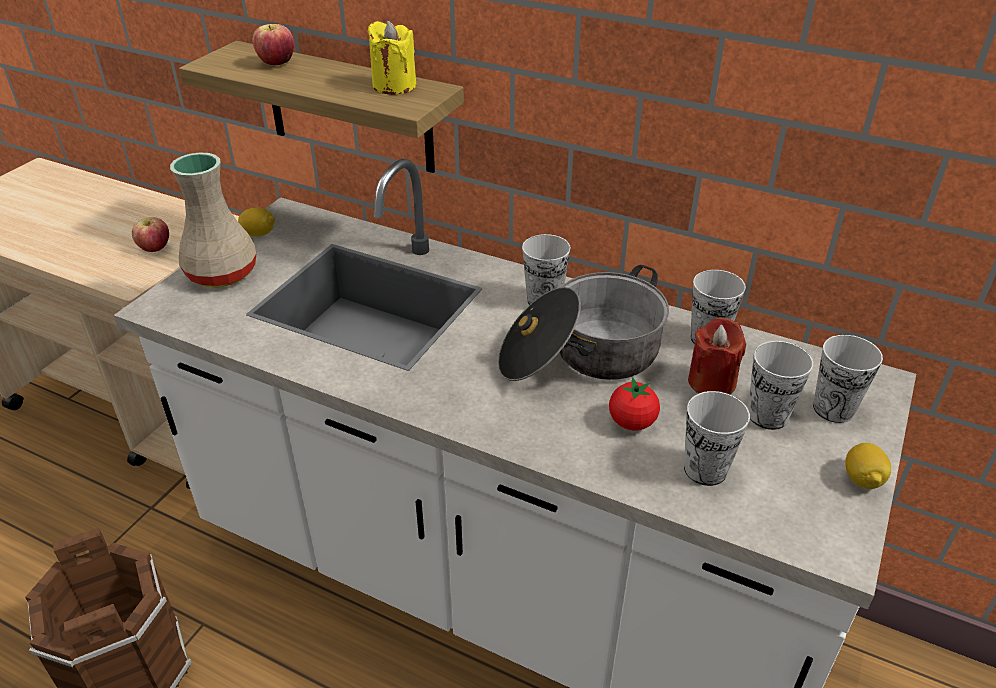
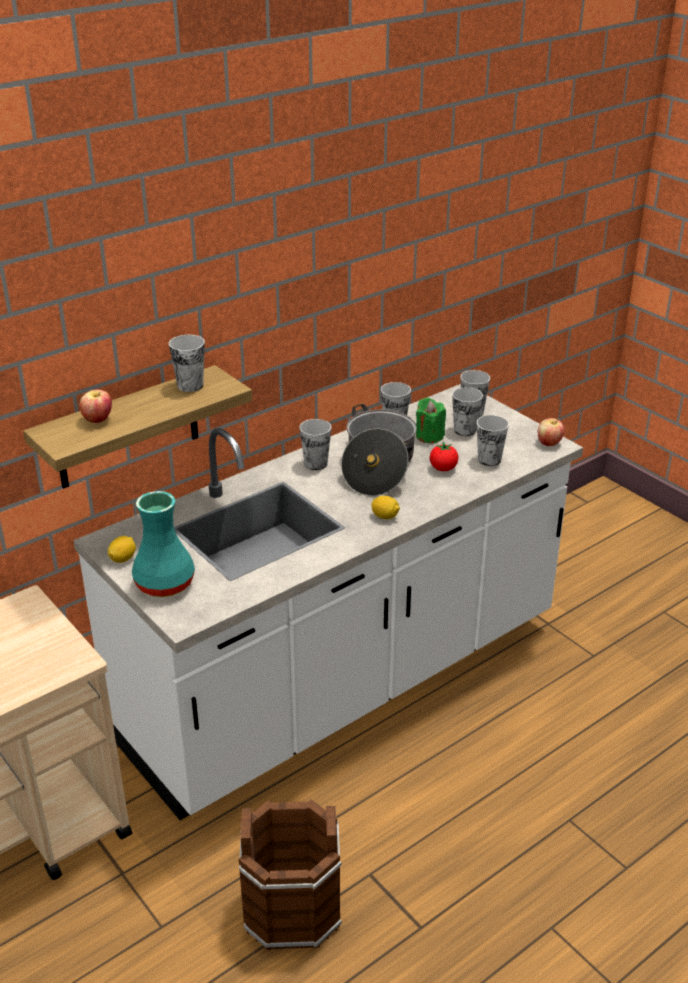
camera: 65 degrees left, 5 degrees down
(155, 249) = (35, 641): apple -> apple (549, 443)
(222, 272) = (163, 583): beige vase -> turquoise vase
(394, 86) = (190, 385): yellow candle -> cup
(711, 382) = (429, 436): red candle -> green candle
(862, 479) = (521, 423): lemon -> lemon (385, 516)

